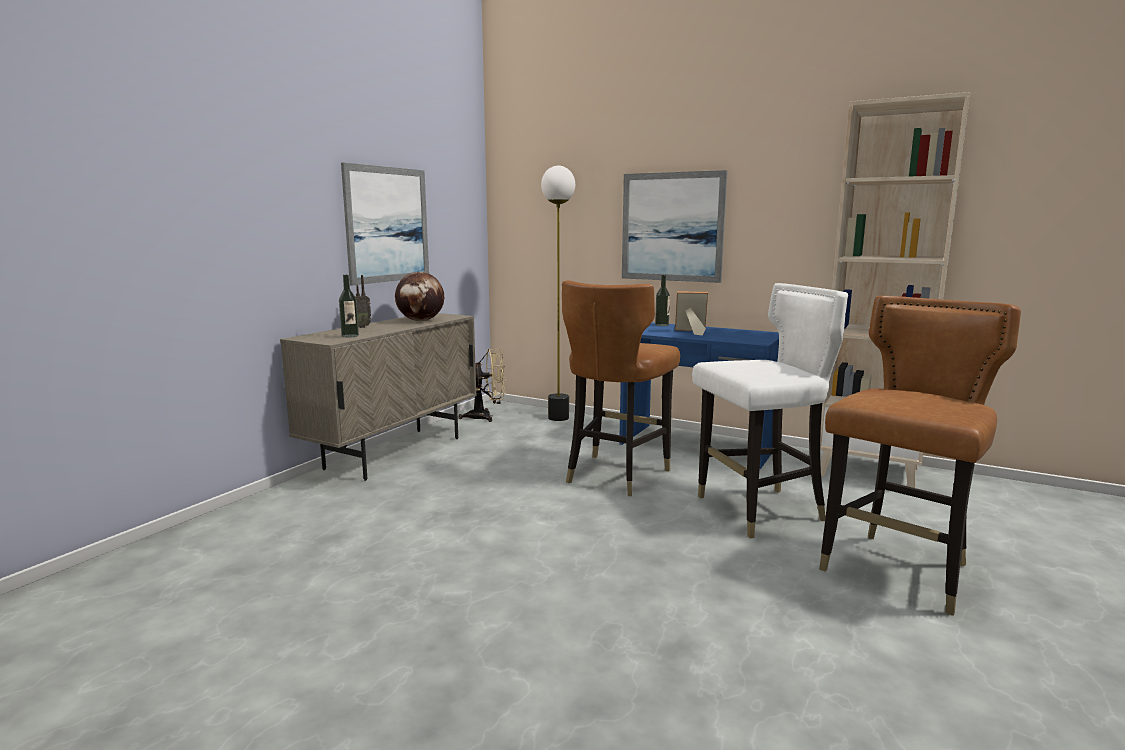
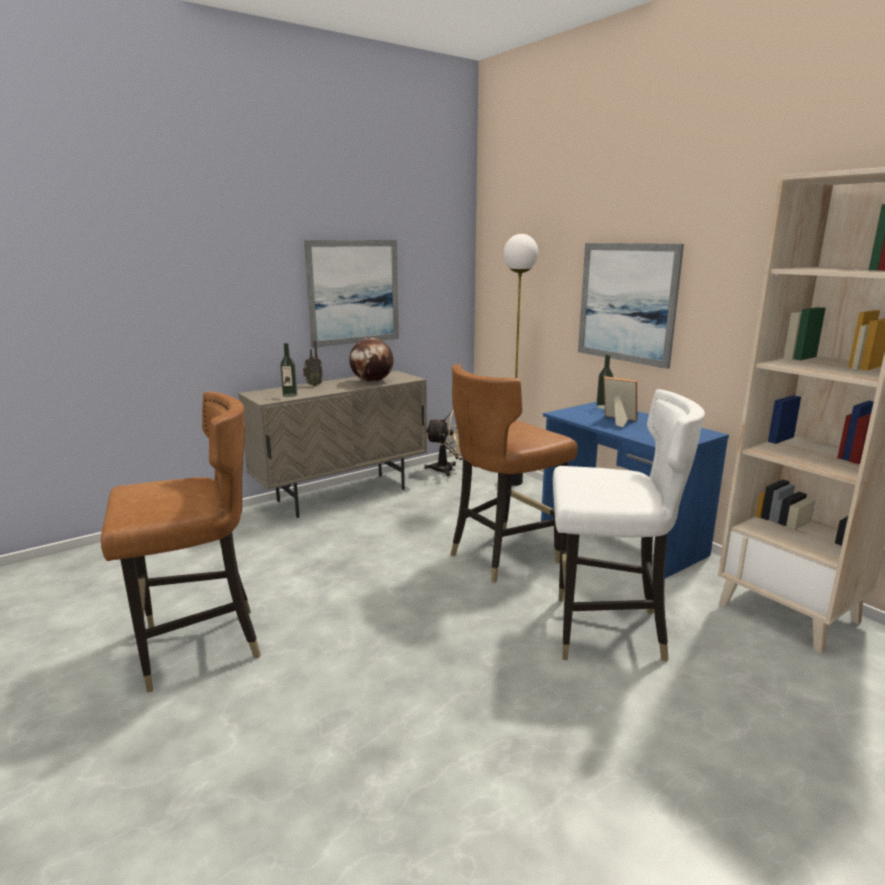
camera: 25 degrees right, 5 degrees up
(899, 571) = (687, 746): brown chair -> brown chair (198, 646)

